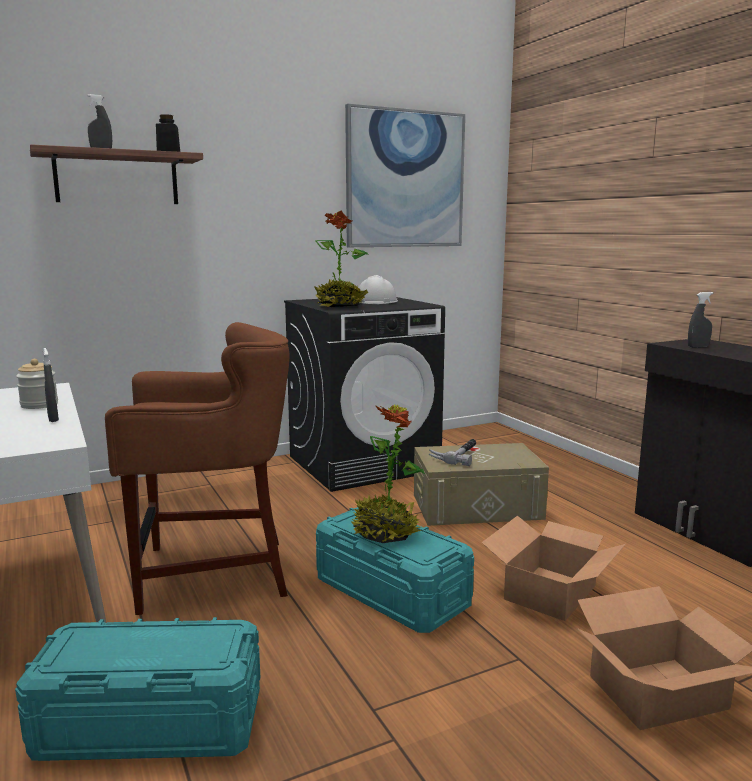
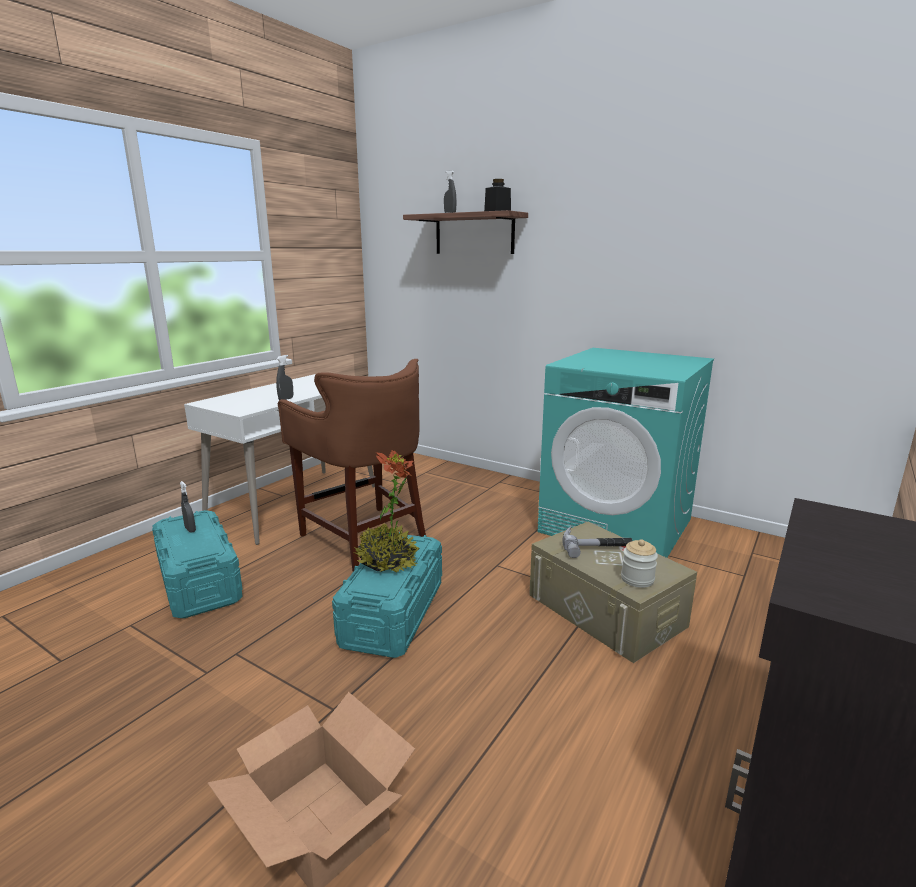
camera: 60 degrees right, 5 degrees up
(39, 405) = (312, 390): jar -> jar (637, 579)
(340, 307) = (587, 361): potted plant -> none
(363, 463) = (617, 526): black washing machine -> turquoise washing machine
(375, 301) = (651, 362): white hard hat -> none
(405, 179) = (764, 219): picture -> none
(551, 592) = (465, 704): cardboard box -> none
(698, 347) = (836, 532): grey spray bottle -> grey spray bottle (190, 529)

